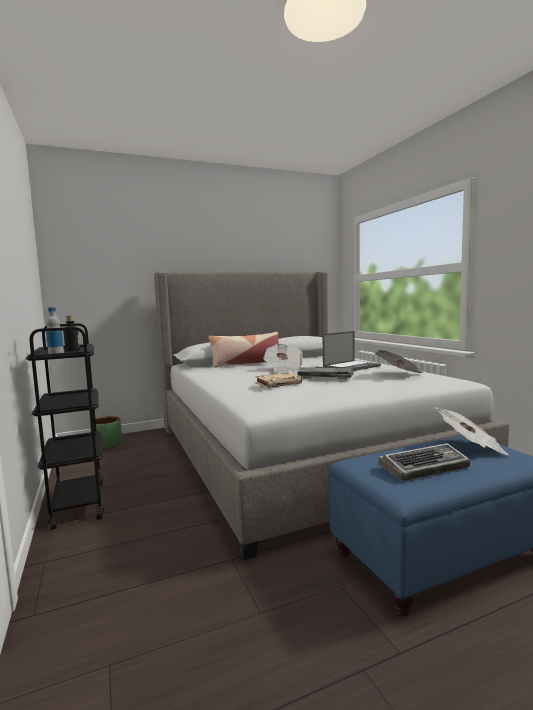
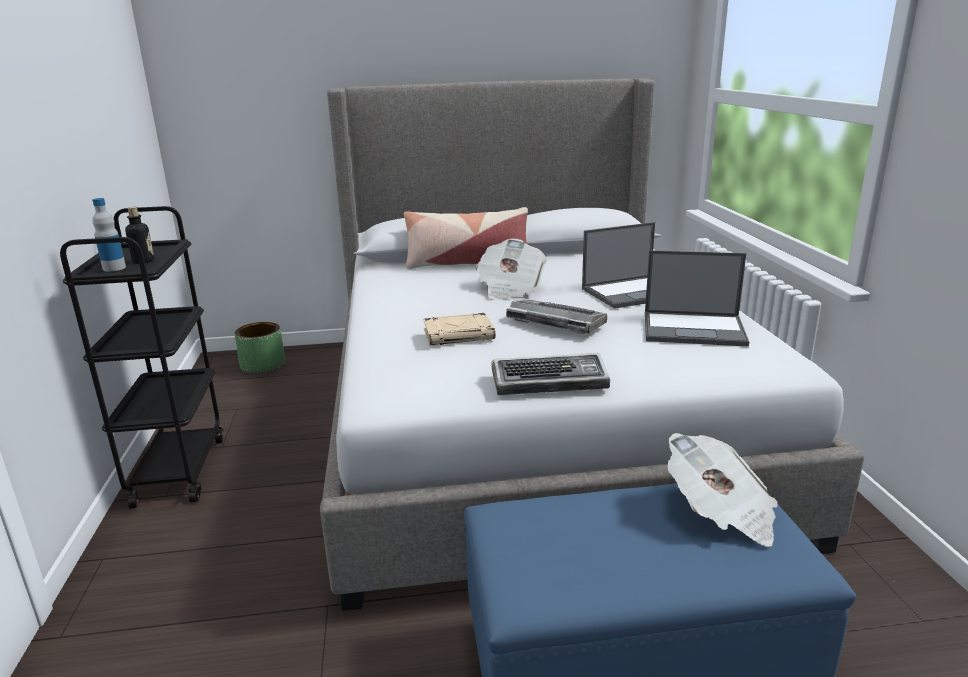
camera: 15 degrees right, 15 degrees up
(399, 374) = (695, 329): newspaper -> laptop
(424, 467) = (598, 547): keyboard -> keyboard (550, 381)

